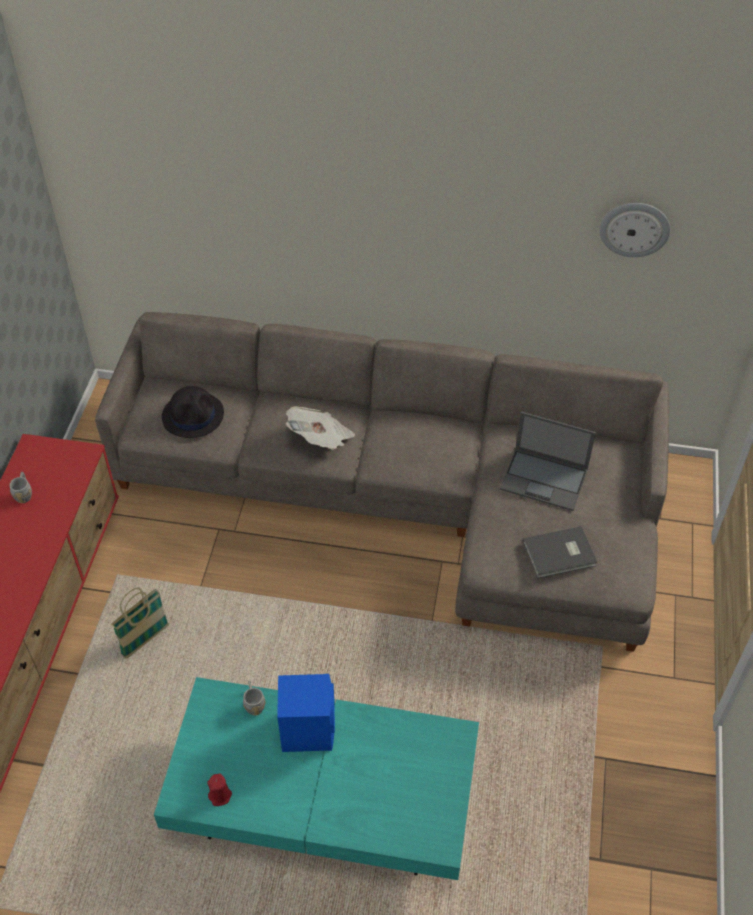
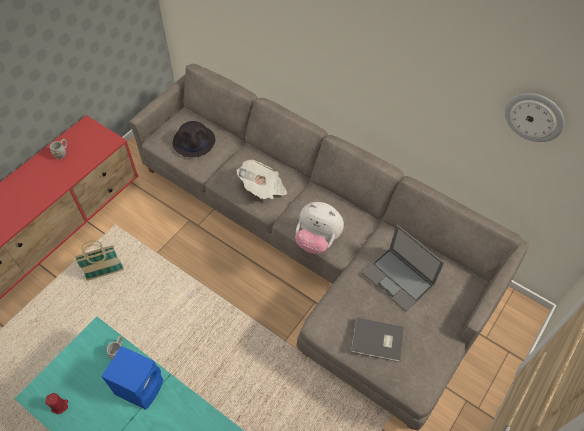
camera: 25 degrees right, 5 degrees up
(424, 474) = (317, 240): none -> plush toy

